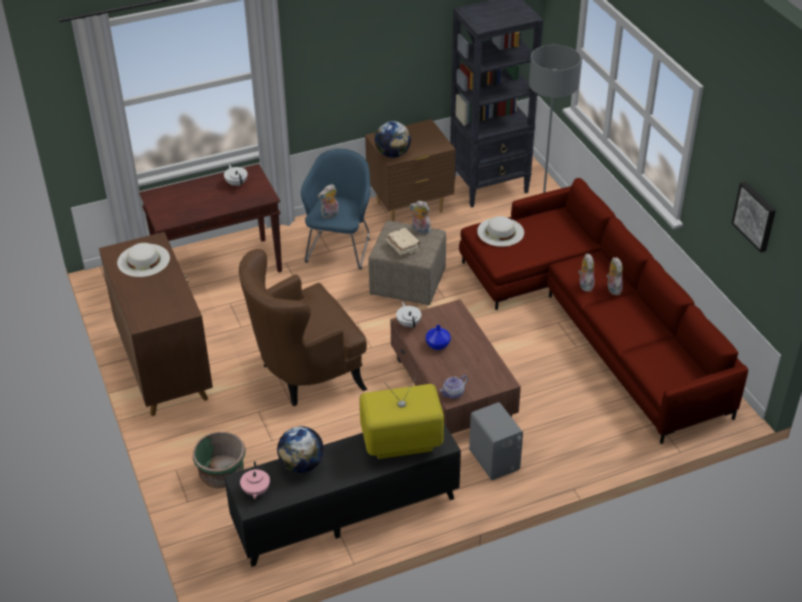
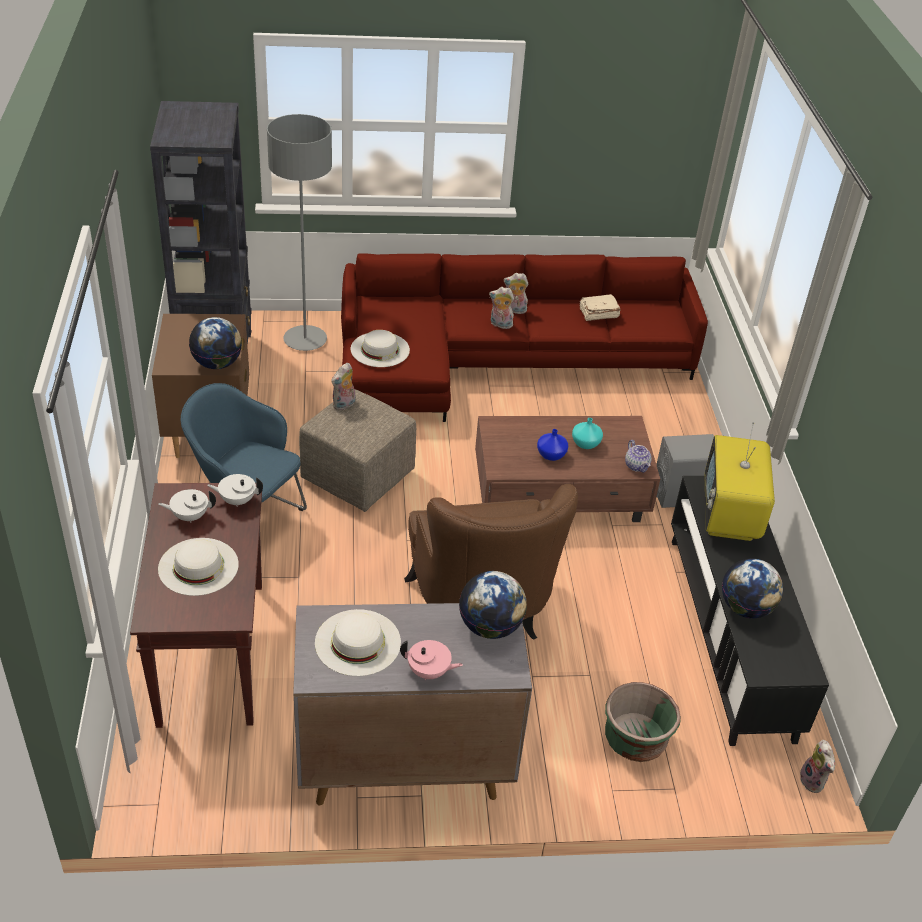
camera: 75 degrees left, 0 degrees up
(164, 369) = (403, 764): brown cabinet -> grey cabinet
(175, 308) = (490, 627): none -> globe
(197, 198) = (198, 566): none -> white hat
(255, 491) = (782, 661): pink teapot -> pink teapot (429, 672)
(330, 215) = (262, 471): plush toy -> plush toy (814, 781)
(403, 246) = (368, 426): beige book -> beige book (598, 314)
(408, 323) = (502, 467): white teapot -> white teapot (237, 500)
(463, 360) = (585, 443): none -> turquoise vase
(755, 216) = (640, 127): picture -> none

